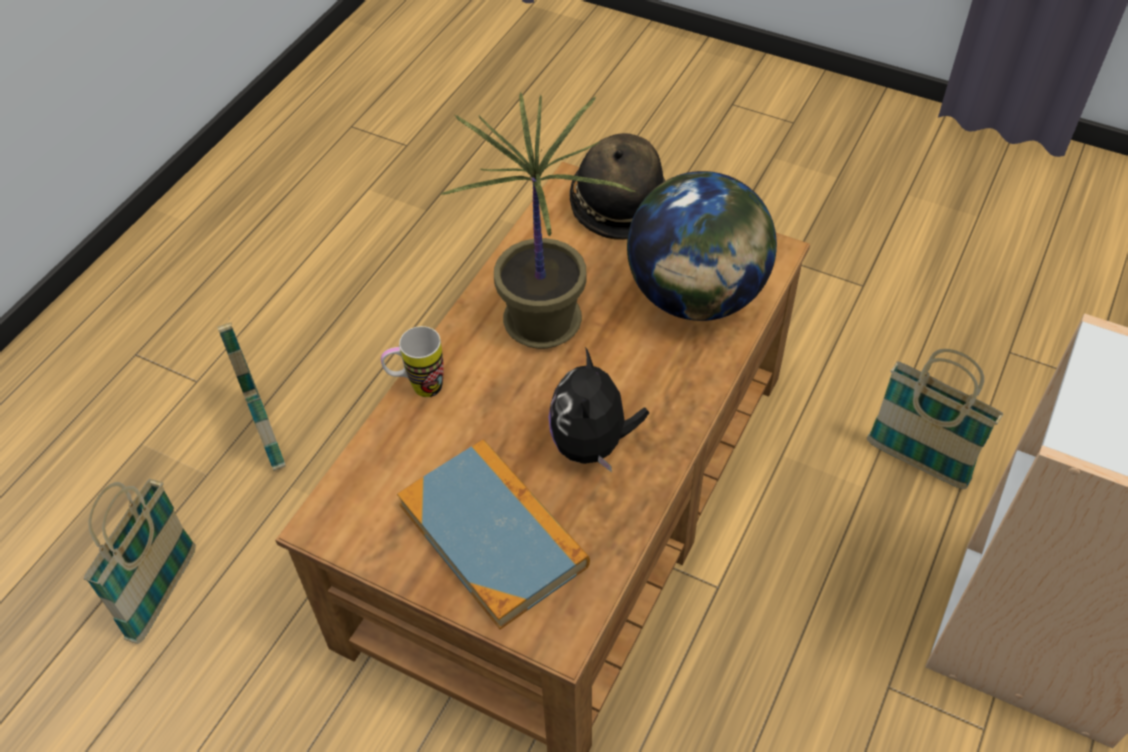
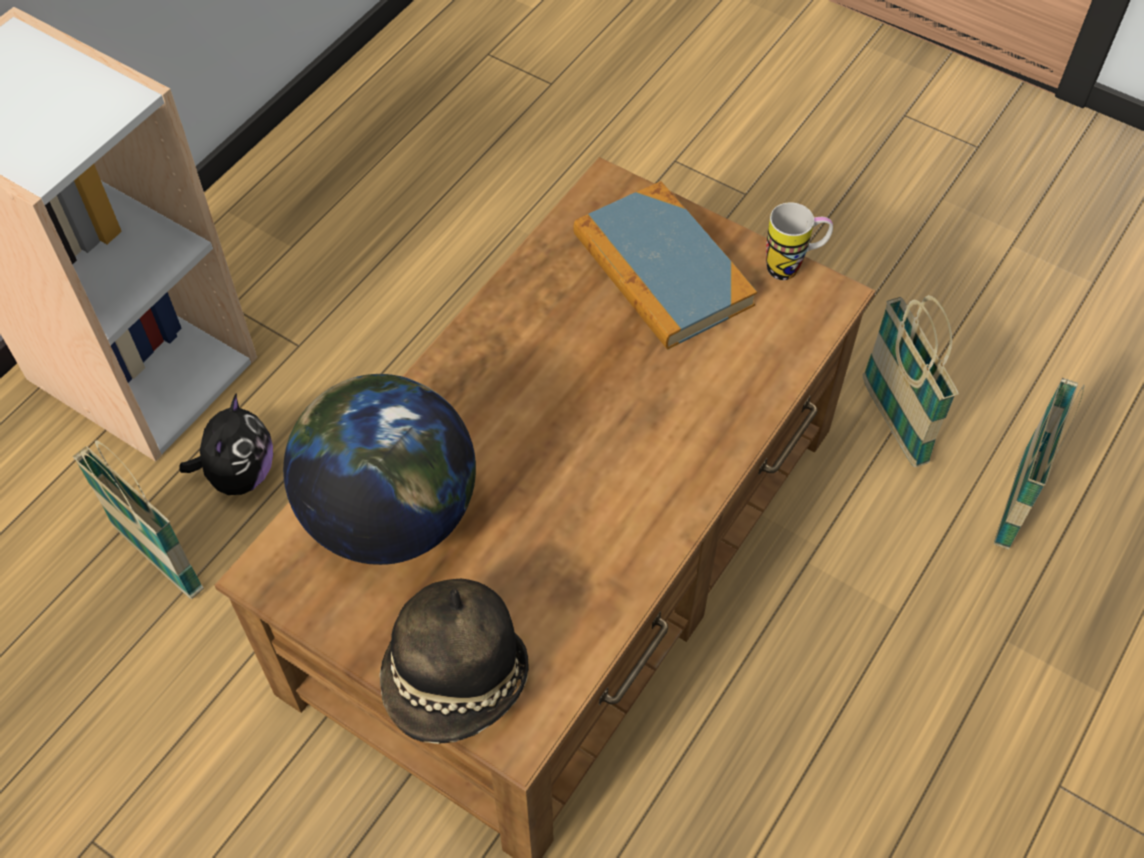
camera: 175 degrees left, 5 degrees up
(265, 432) = (945, 691): basket -> basket (893, 422)
(417, 388) = (741, 429): mug -> mug (792, 267)
(545, 325) = (586, 494): potted plant -> none
(593, 445) = (552, 345): plush toy -> plush toy (240, 474)

